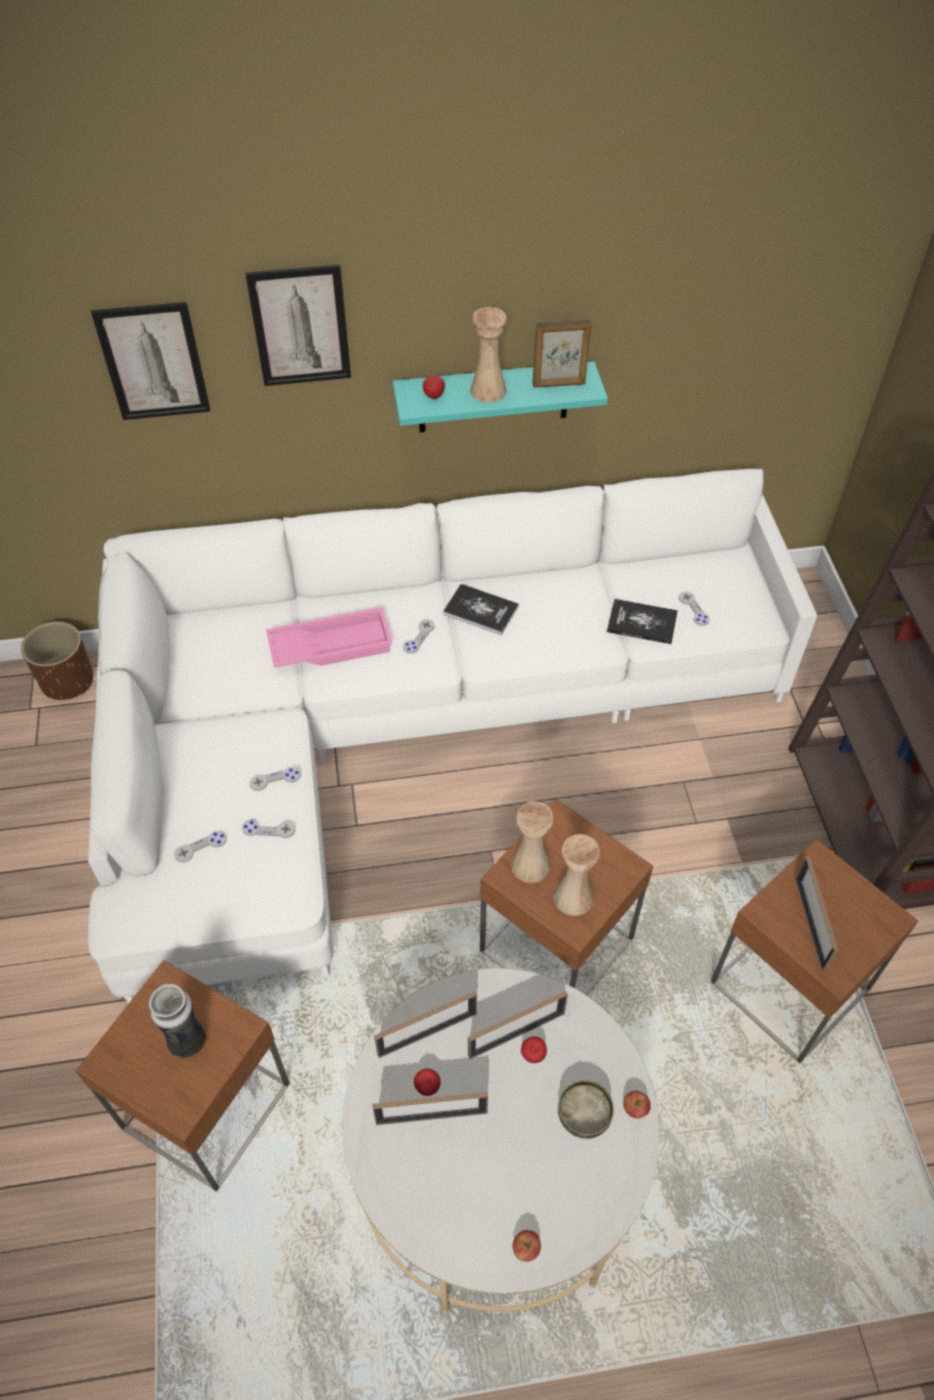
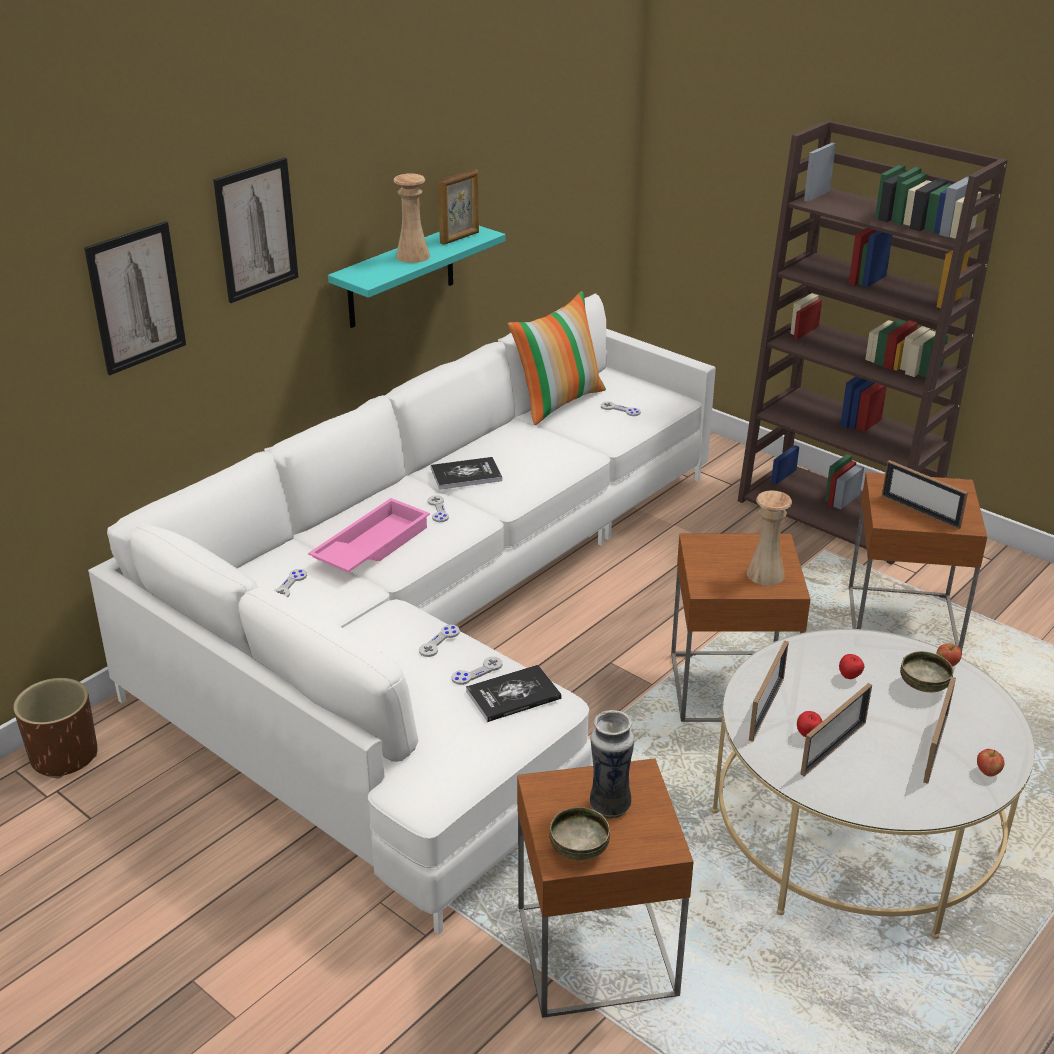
camera: 40 degrees left, 20 degrees down
(125, 1062) = (578, 849): none -> bowl
(201, 847) = (434, 712): grey game controller -> grey game controller (289, 585)
(433, 396) = (375, 271): apple -> none
(516, 1034) = (824, 673): picture frame -> picture frame (935, 748)
(530, 865) = (713, 574): beige vase -> none
(642, 623) = (595, 431): book -> book (513, 695)
(650, 567) = (558, 401): none -> pillow

